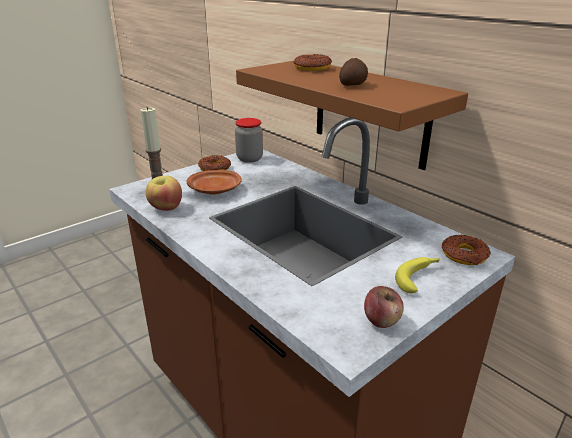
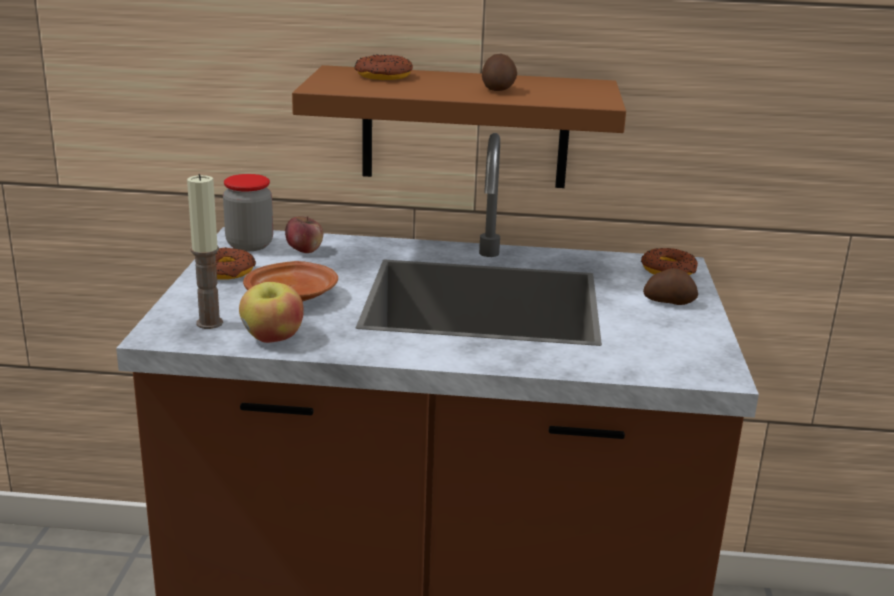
camera: 45 degrees left, 5 degrees down
(381, 320) = (703, 345): apple -> apple (304, 250)
(419, 277) = (669, 301): banana -> potato

